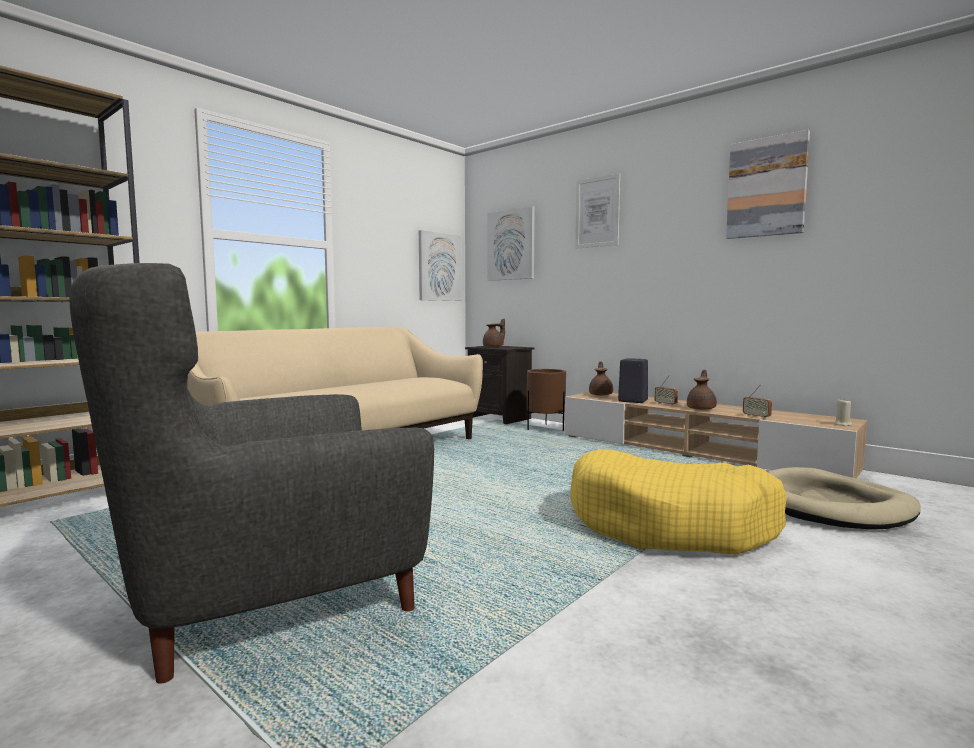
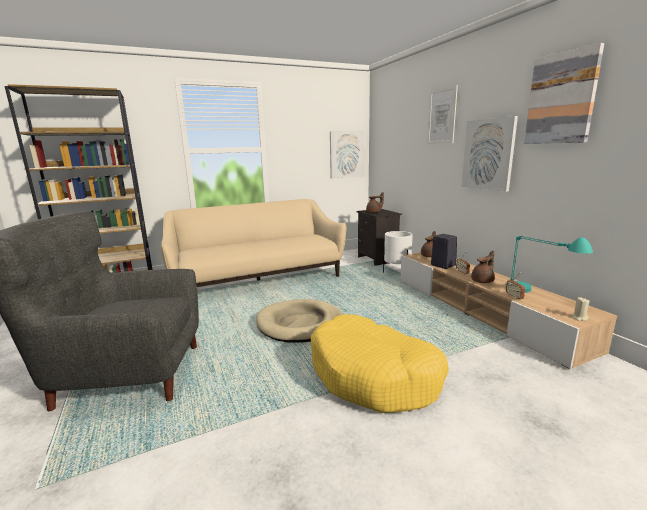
camera: 25 degrees right, 10 degrees up
(511, 245) = (392, 138): picture -> picture (488, 154)
(545, 428) = (397, 272): brown planter -> white planter
(775, 413) = (538, 294): none -> turquoise table lamp
(830, 506) = (521, 386): beige dog bed -> beige dog bed (301, 324)

